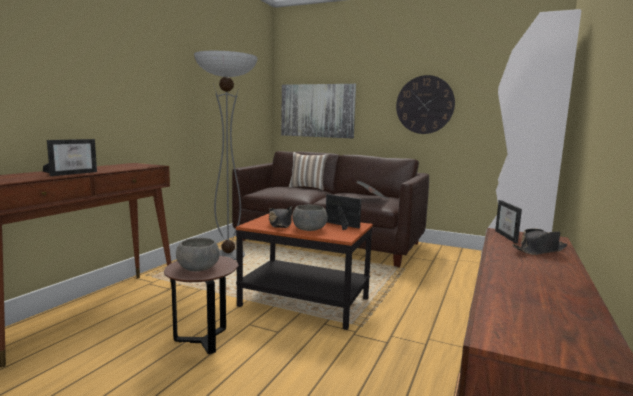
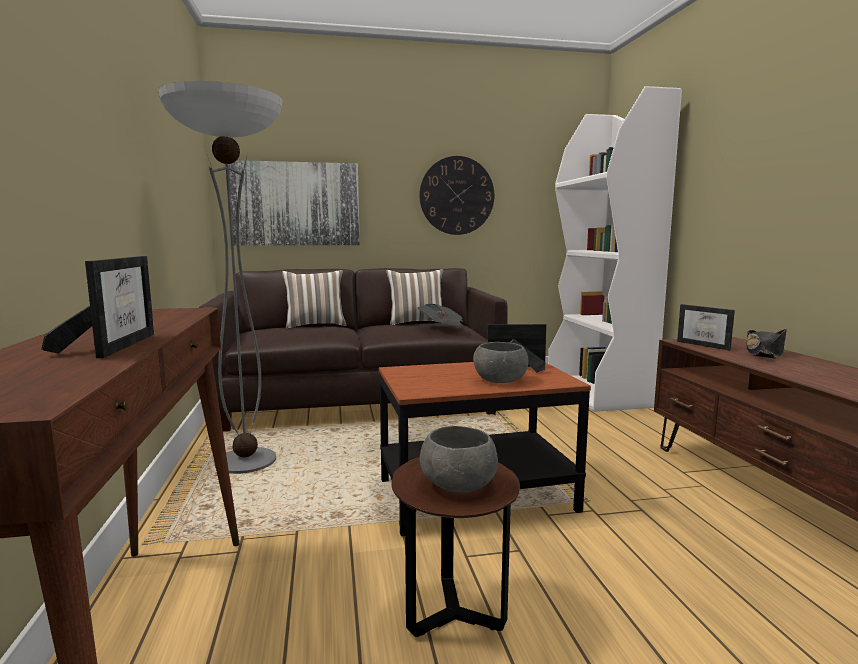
camera: 35 degrees left, 0 degrees up
(280, 224) = (445, 381): black hat -> none
(370, 194) = (416, 322): none -> pillow

